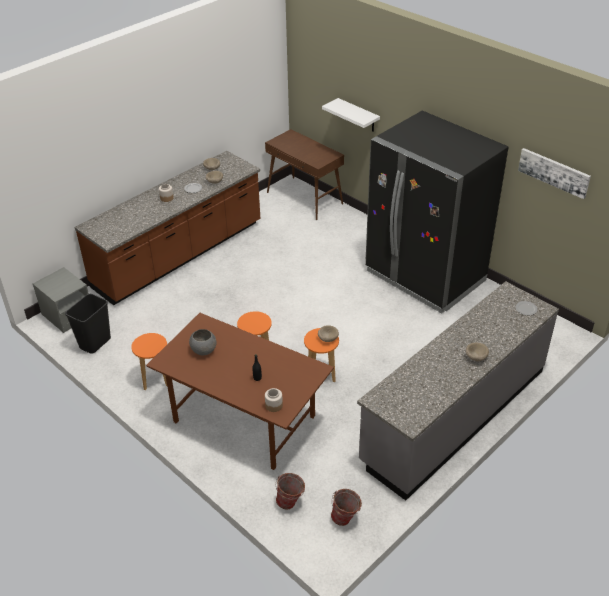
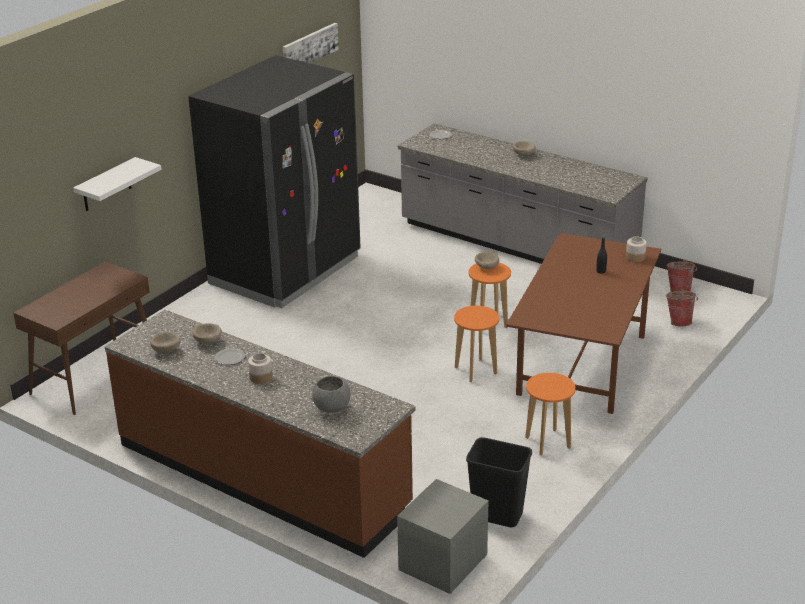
camera: 100 degrees left, 10 degrees down
(203, 350) = (575, 309): grey bowl -> grey bowl (332, 408)

